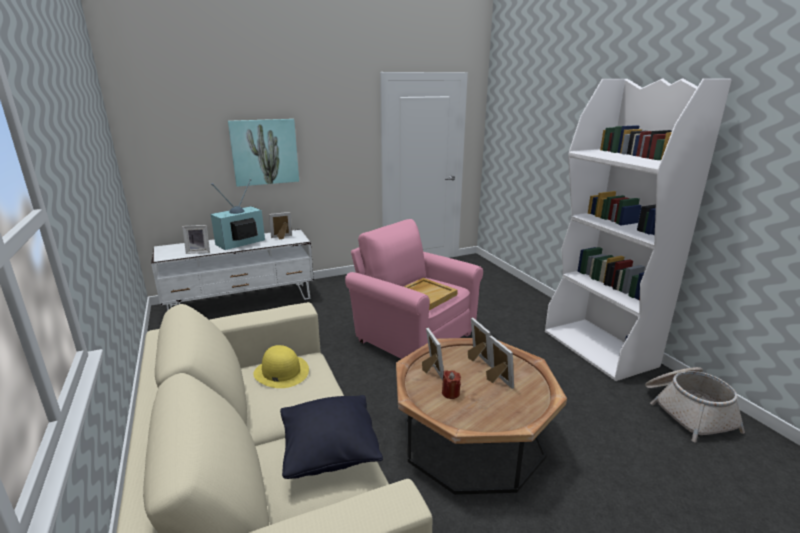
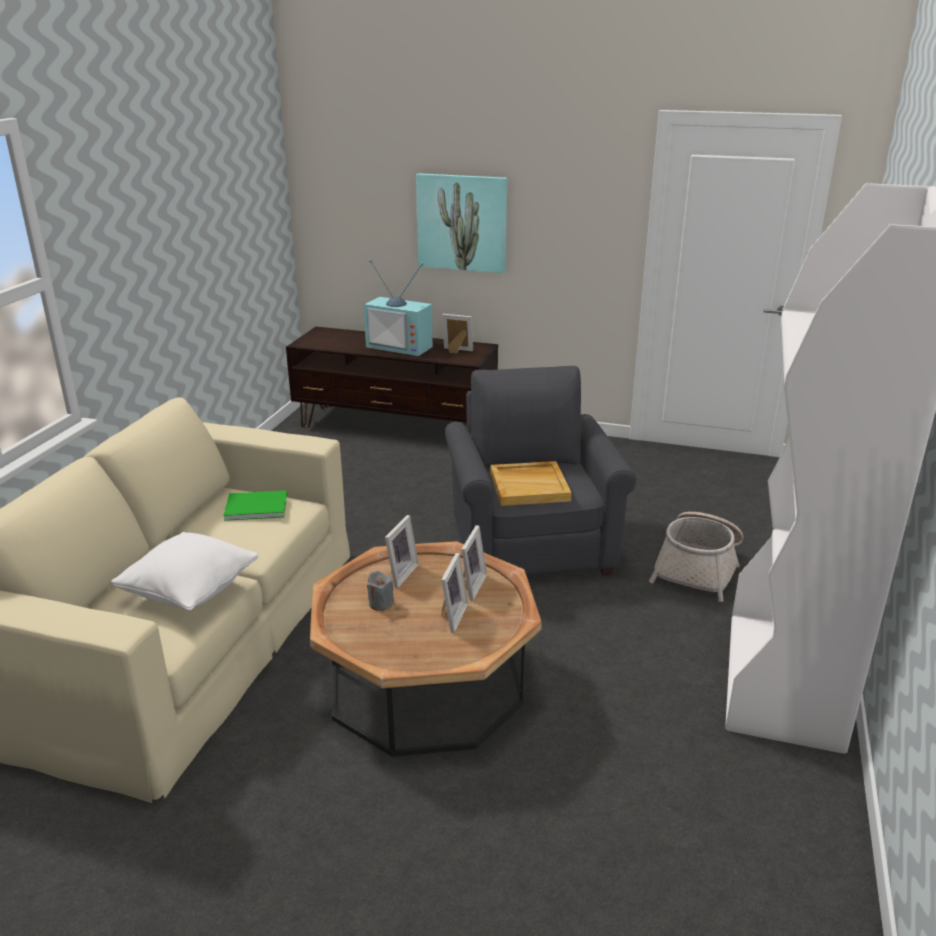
camera: 40 degrees right, 5 degrees up
(199, 252) = (345, 345): picture frame -> none
(241, 243) = (401, 346): television -> television turned 150 degrees counterclockwise
(242, 302) = (396, 427): white tv stand -> brown tv stand
(281, 372) = (254, 506): yellow hat -> green book
(329, 453) = (190, 593): black pillow -> white pillow
(412, 336) = (531, 544): pink armchair -> grey armchair
(450, 393) = (381, 603): red candle -> grey candle
(687, 411) = (772, 823): basket -> basket (698, 568)

